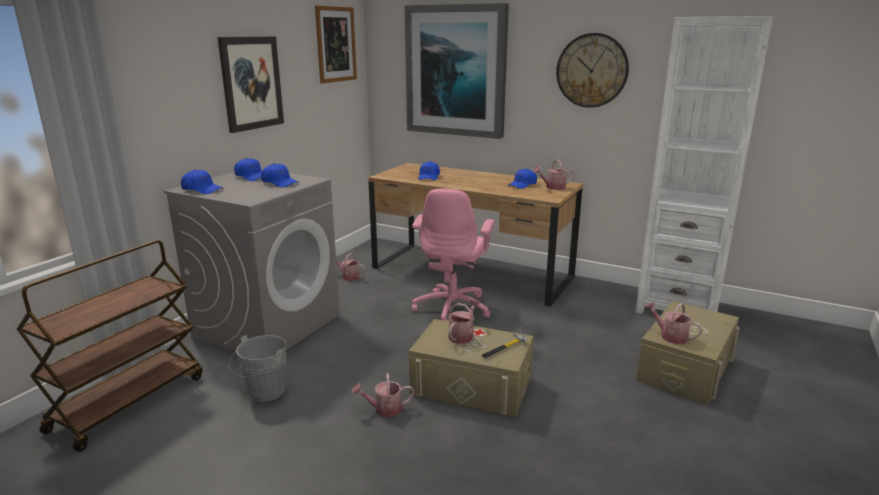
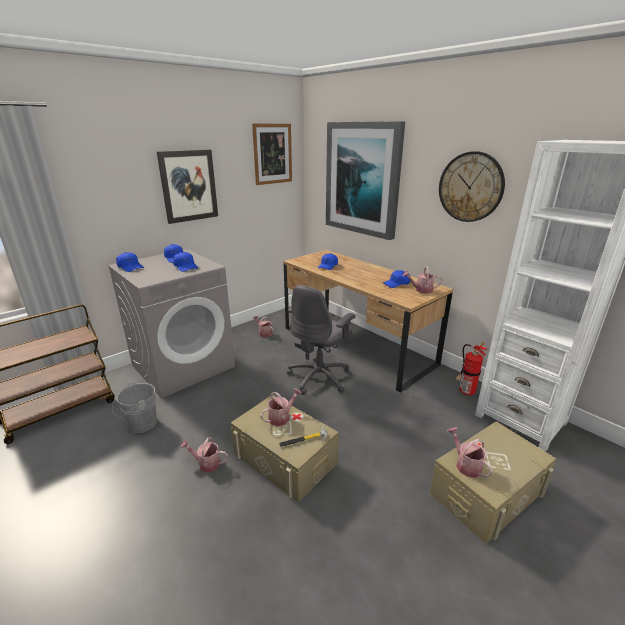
camera: 20 degrees right, 5 degrees up
(452, 308) = (319, 377): pink office chair -> grey office chair
(613, 295) = (465, 391): none -> fire extinguisher

